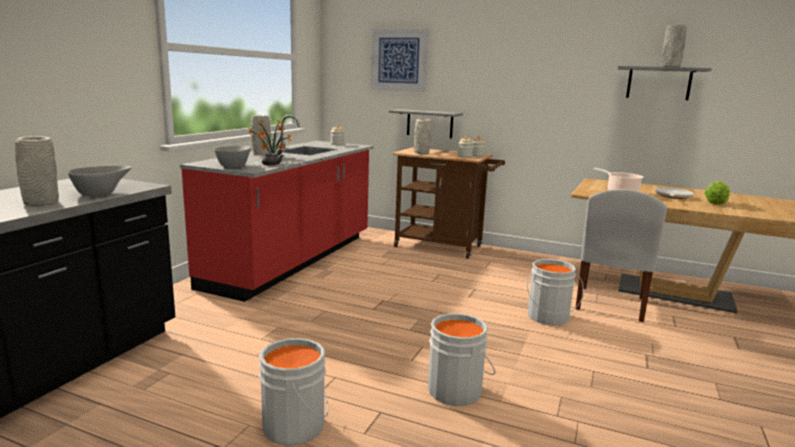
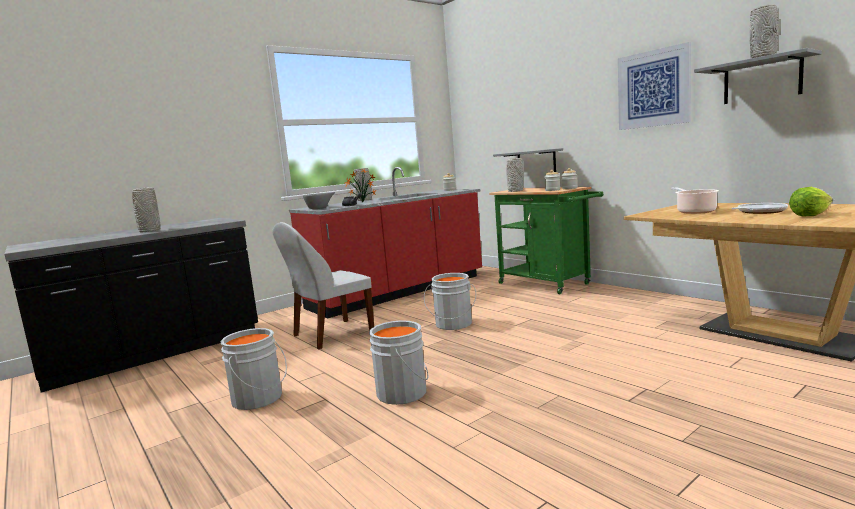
camera: 30 degrees right, 5 degrees down
(102, 194) = (192, 225): grey bowl -> none
(399, 60) = (507, 107): picture -> picture (653, 89)
(444, 247) = (548, 284): brown cart -> green cart
(548, 317) = (576, 347): grey bucket -> grey bucket (453, 325)
(610, 305) = (669, 341): white chair -> white chair (331, 335)

